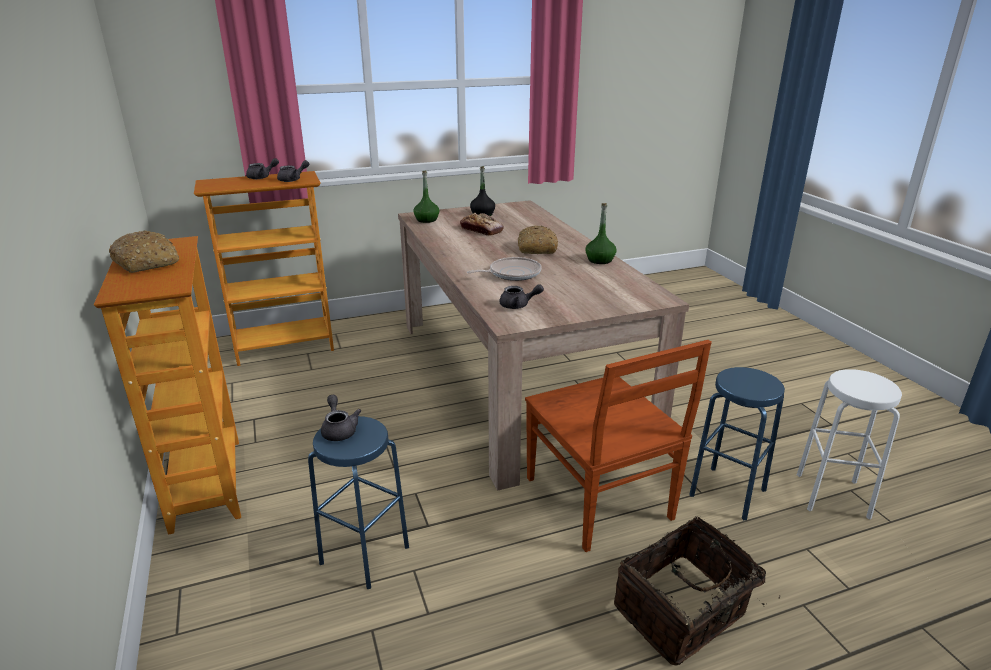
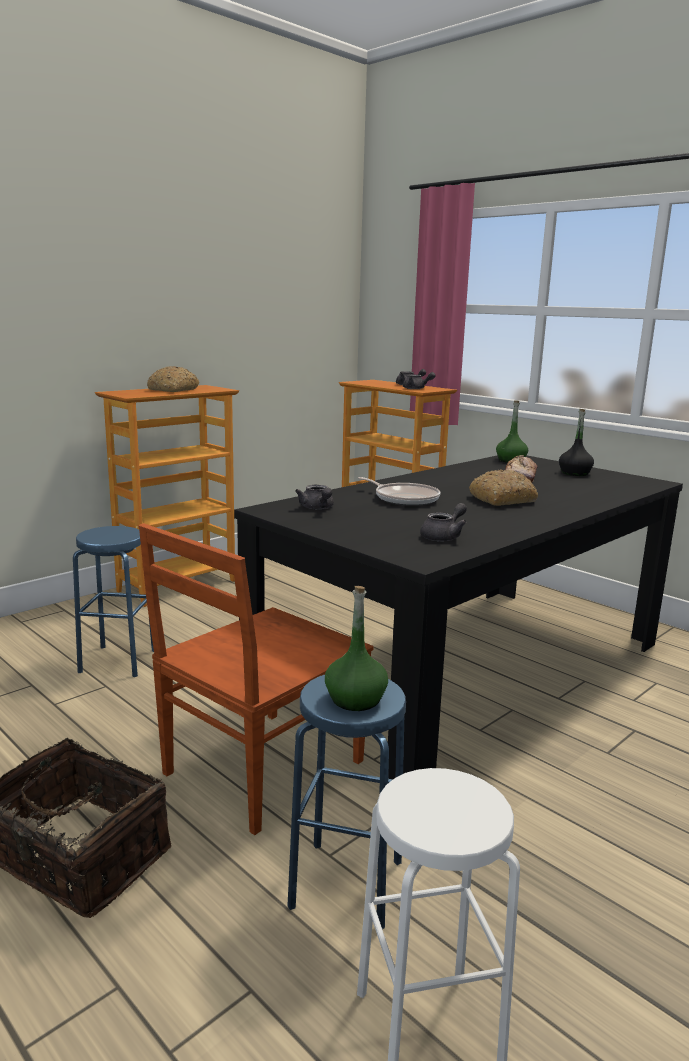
camera: 65 degrees right, 10 degrees down
(339, 430) = (117, 530): grey teapot -> grey teapot (444, 537)
(515, 378) = (466, 670): beige dining table -> black dining table
(599, 260) = (514, 525): green bottle -> green bottle (355, 699)

